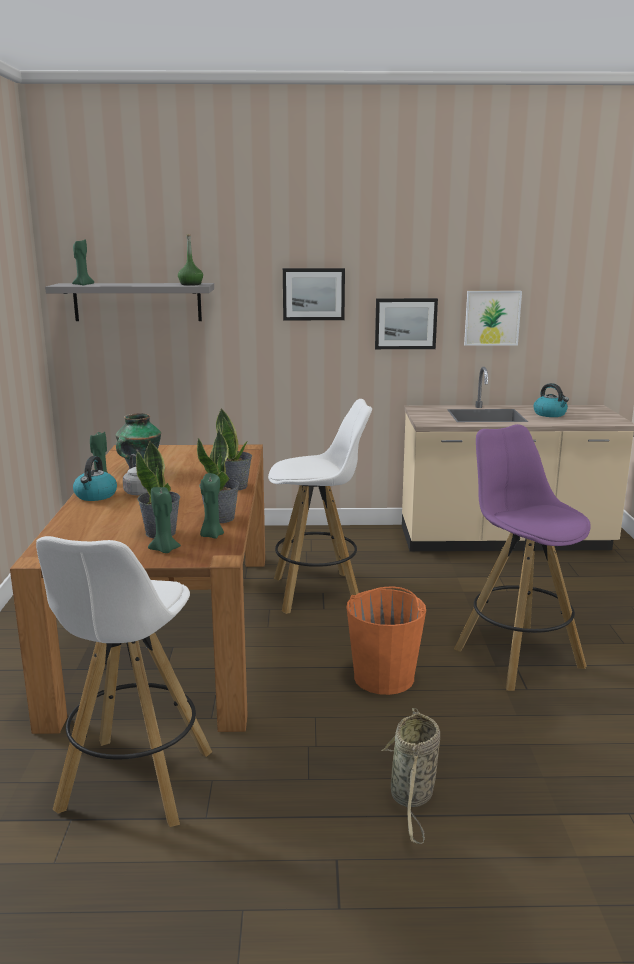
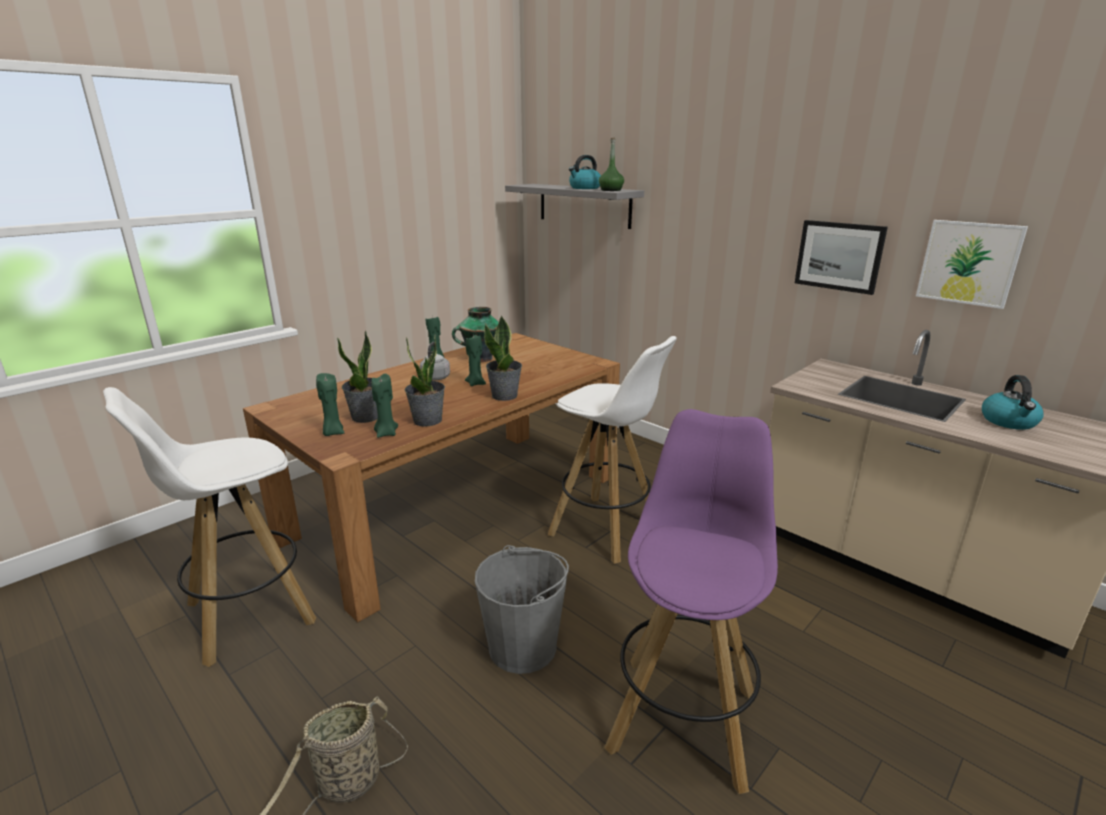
camera: 45 degrees right, 5 degrees up
(83, 285) = (534, 185): green candle -> green candle (476, 383)
(95, 496) = (407, 370): kettle -> kettle (584, 188)
(313, 294) = (736, 209): picture -> none
(384, 677) = (523, 646): orange bucket -> grey bucket

